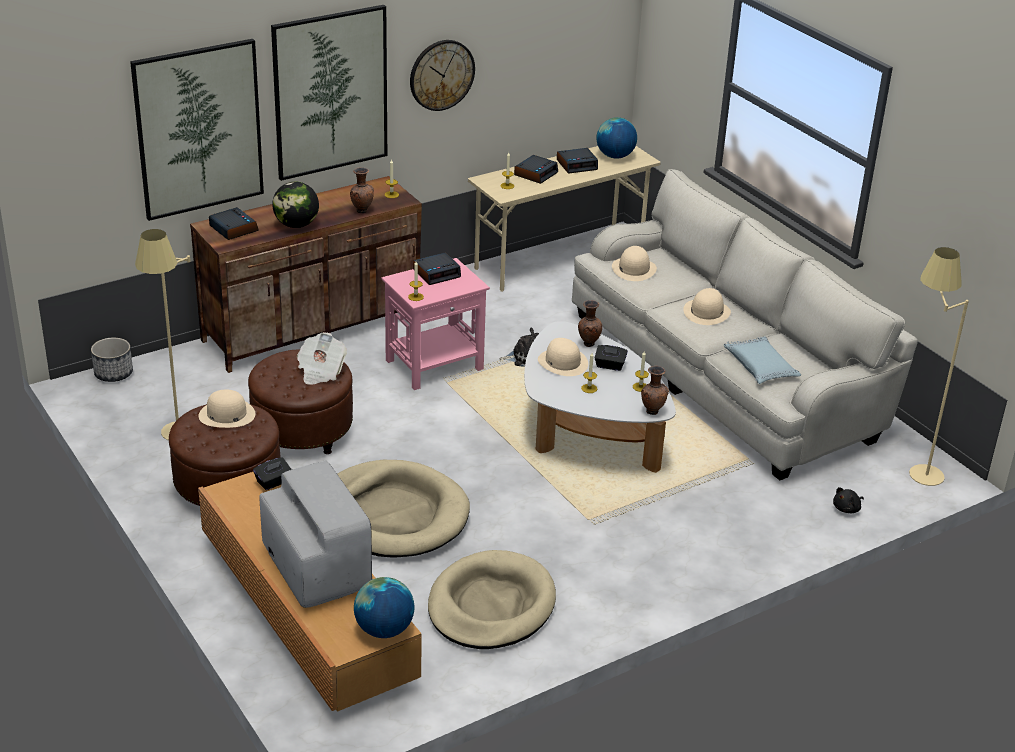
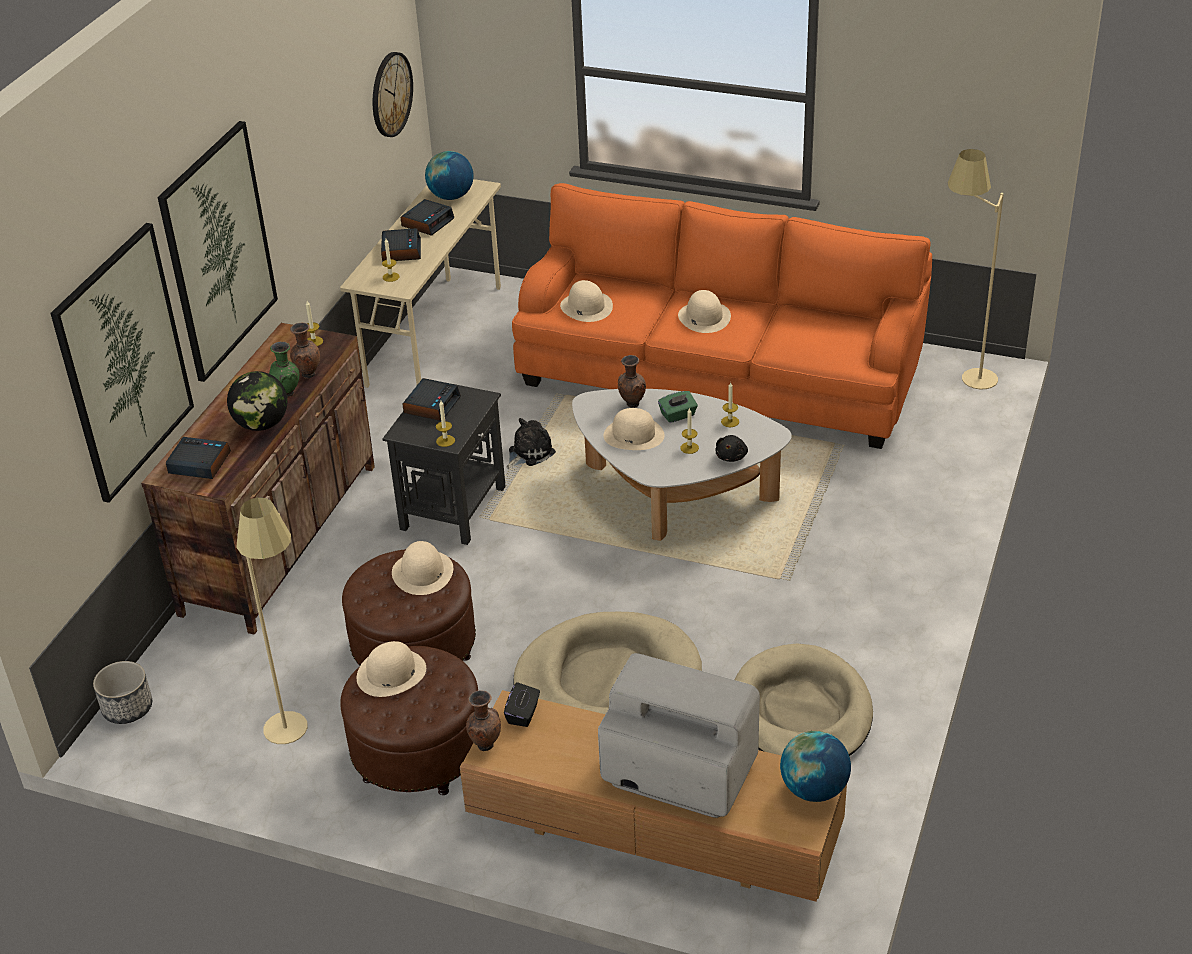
camera: 35 degrees left, 5 degrees up
(320, 371) = (423, 572): newspaper -> beige hat
(335, 216) = (288, 394): none -> green vase
(435, 364) = (454, 507): pink side table -> black side table
(441, 75) = (296, 179): wall clock -> wall clock (391, 94)
(609, 365) = (678, 415): black tissue box -> green tissue box
(652, 411) = (769, 439): brown vase -> brown vase (485, 744)
(724, 374) = (719, 374): white sofa -> orange sofa
(760, 365) = (809, 345): blue pillow -> none
(847, 509) = (960, 444): black plush toy -> black plush toy (731, 456)

